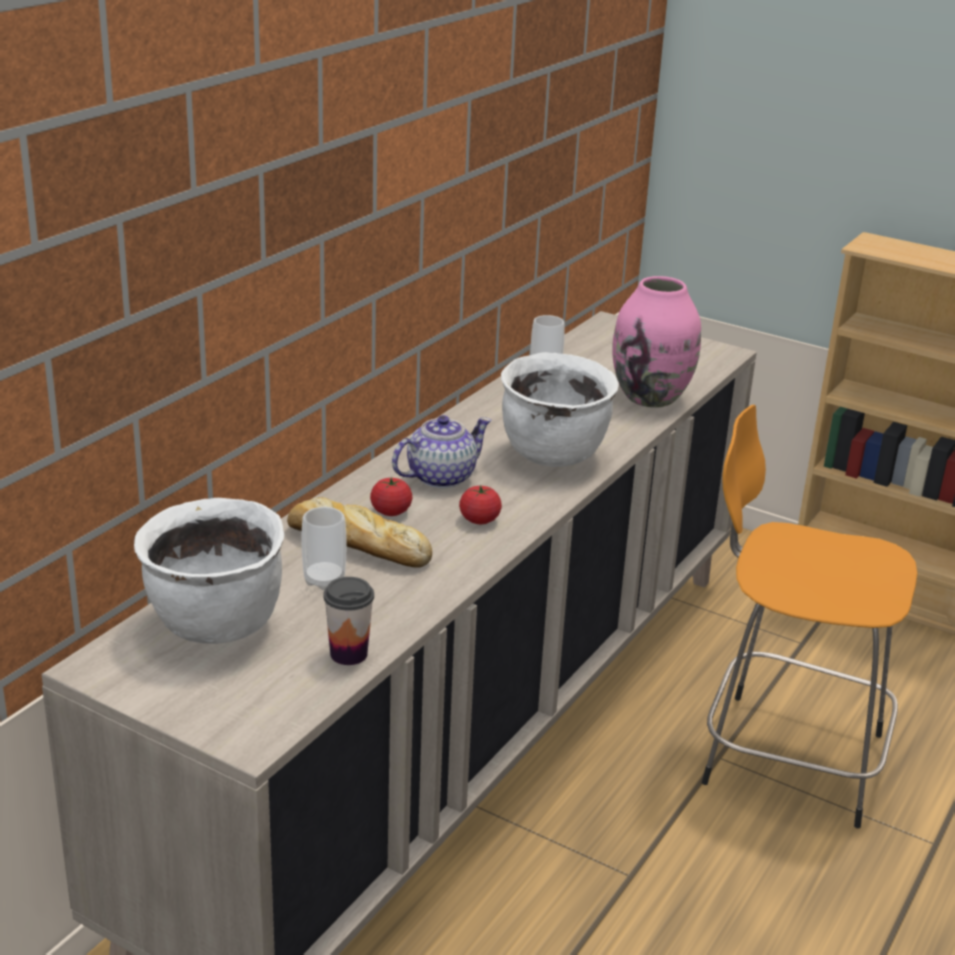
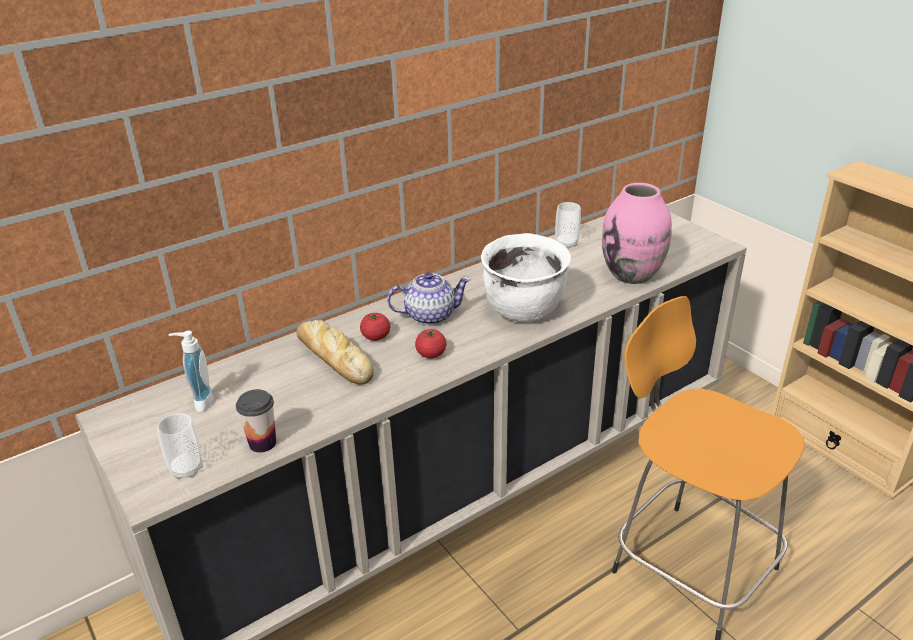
camera: 25 degrees right, 5 degrees up
(216, 625) = (199, 401): white cooking pot -> soap dispenser
(324, 580) = (292, 381): cup -> cup (187, 469)

